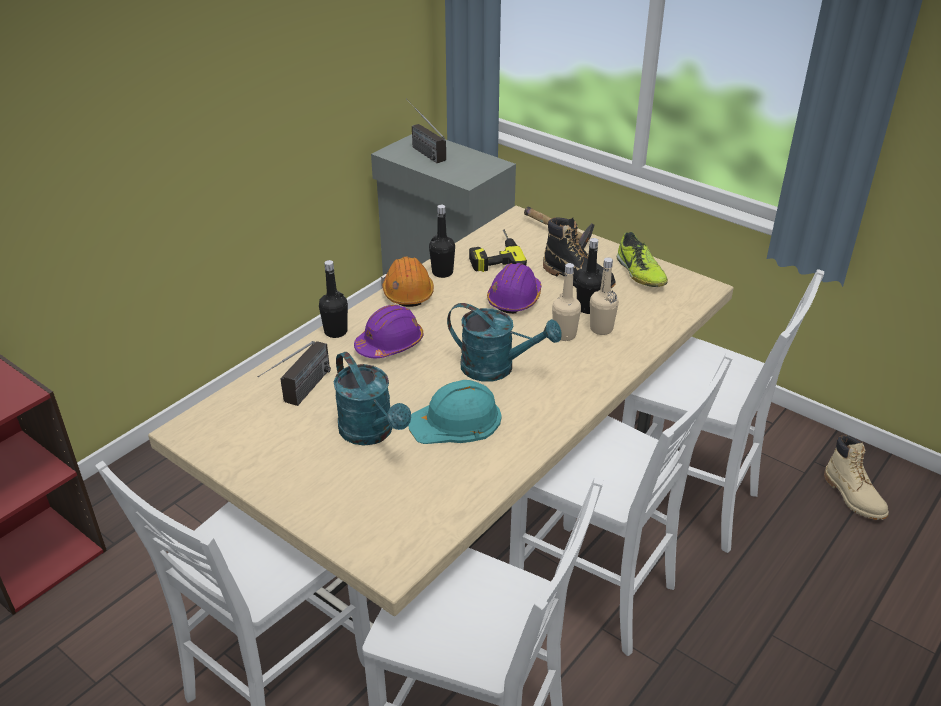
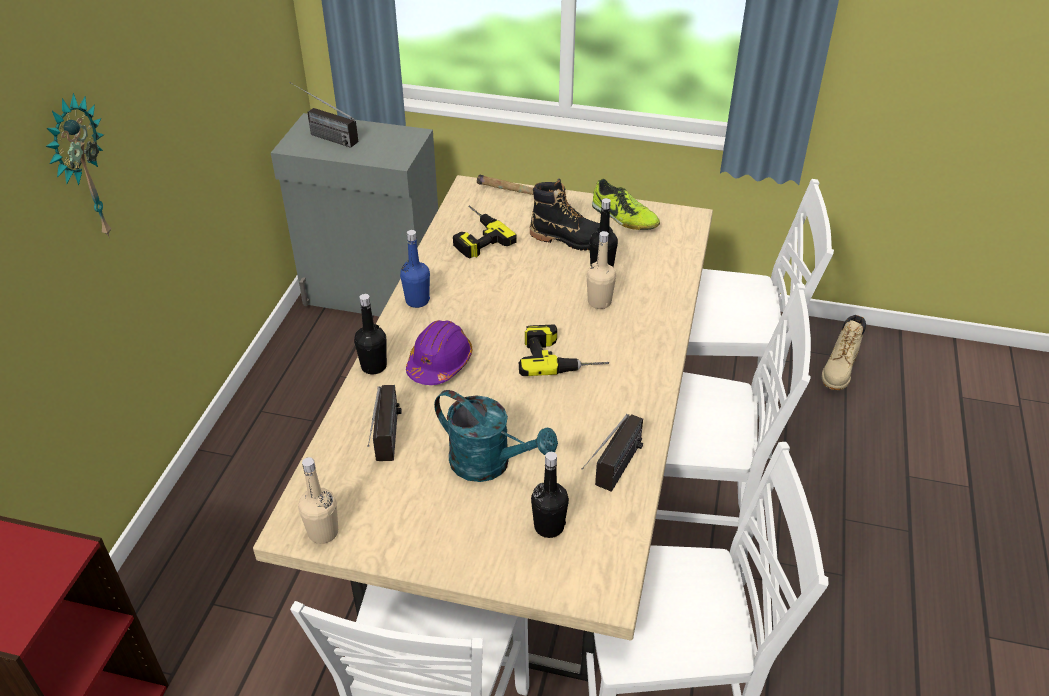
camera: 25 degrees left, 5 degrees up
(156, 111) = (80, 170): none -> wall clock
(408, 292) = (417, 301): orange hard hat -> blue bottle
(442, 272) = (436, 269): black bottle -> black bottle (549, 526)
(456, 420) = (561, 423): turquoise hard hat -> none
(467, 478) = (612, 478): none -> radio
(497, 368) = (561, 356): turquoise watering can -> power drill
(514, 299) = (527, 278): purple hard hat -> none
(601, 329) = (628, 286): beige bottle -> beige bottle (323, 532)
(853, 496) = (839, 371): beige boot -> beige boot turned 75 degrees clockwise

